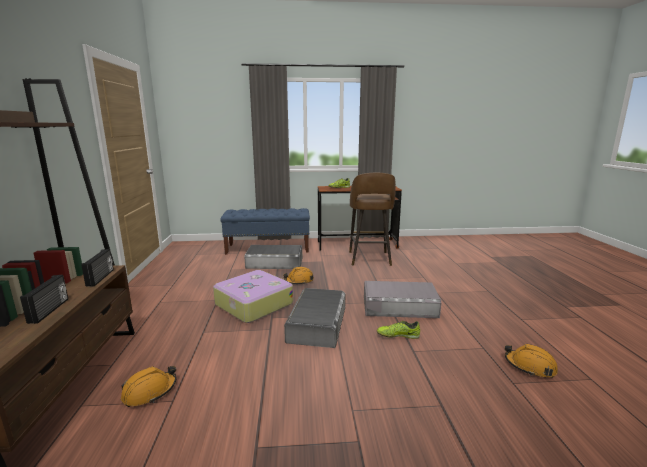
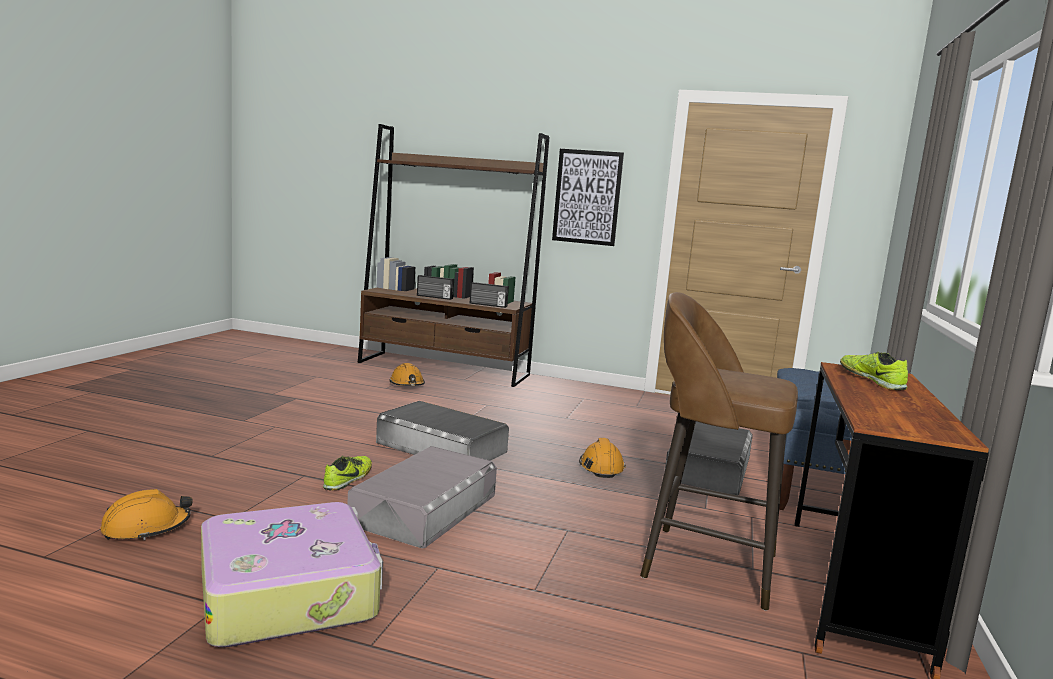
camera: 110 degrees right, 5 degrees down
(61, 145) = (587, 197): none -> picture
(253, 304) = (536, 430): suitcase -> suitcase (289, 592)

